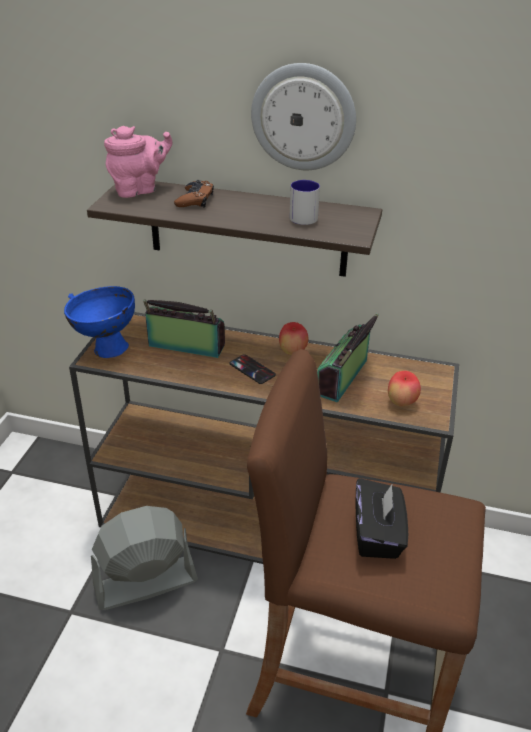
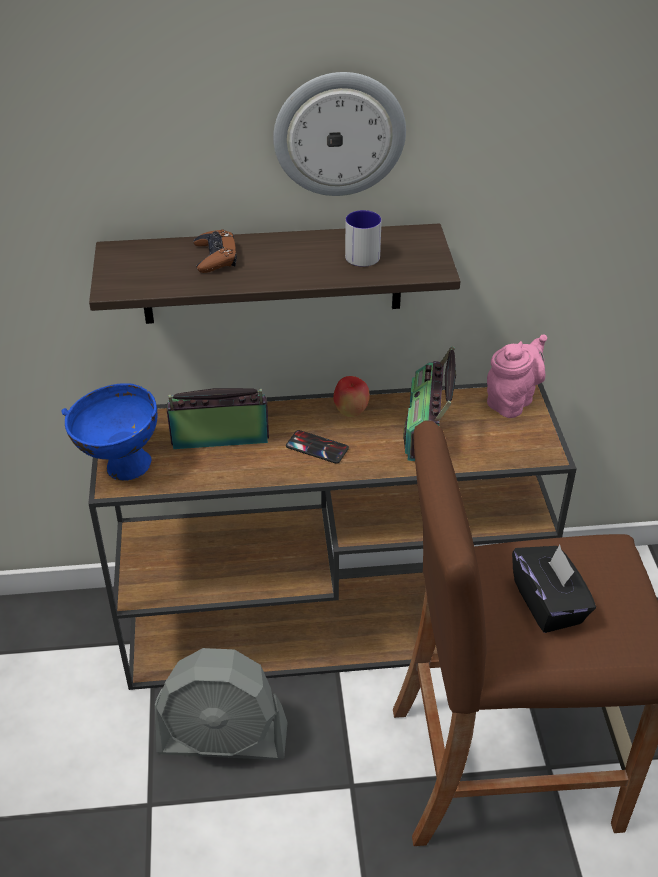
camera: 20 degrees left, 5 degrees up
(139, 190) = (135, 257): pink teapot -> pink teapot (512, 400)
(145, 583) = (223, 739): grey fan -> grey fan turned 135 degrees counterclockwise
(401, 402) = (504, 444): apple -> none

